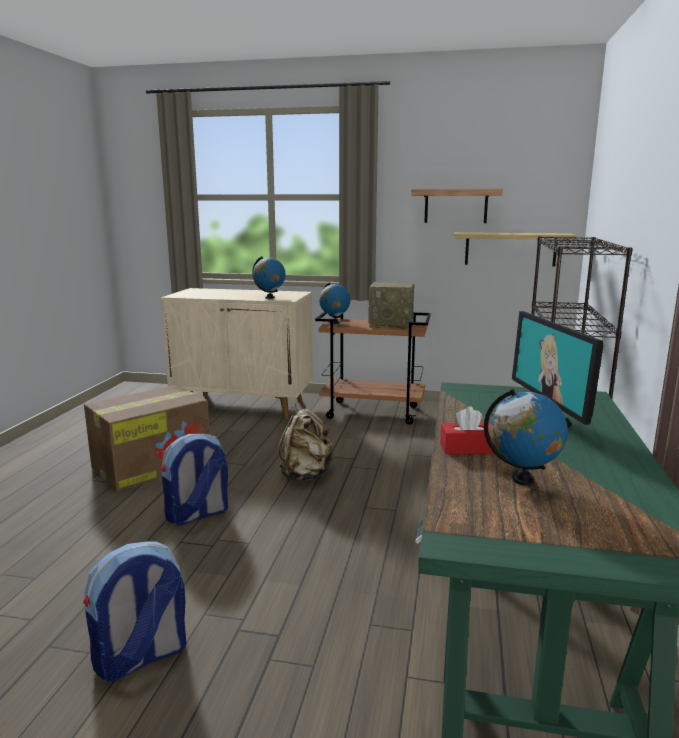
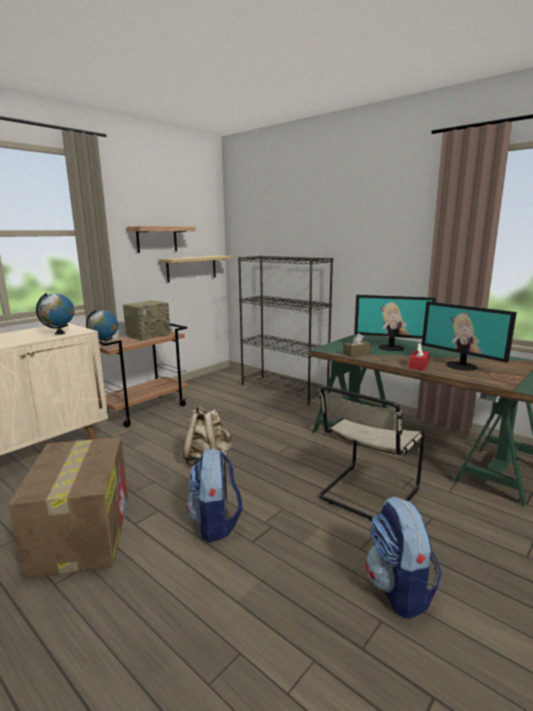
camera: 60 degrees left, 0 degrees up
(324, 595) = (366, 495): none -> beige chair
(467, 406) = (356, 354): none -> brown tissue box
(523, 480) = (461, 366): globe -> monitor

